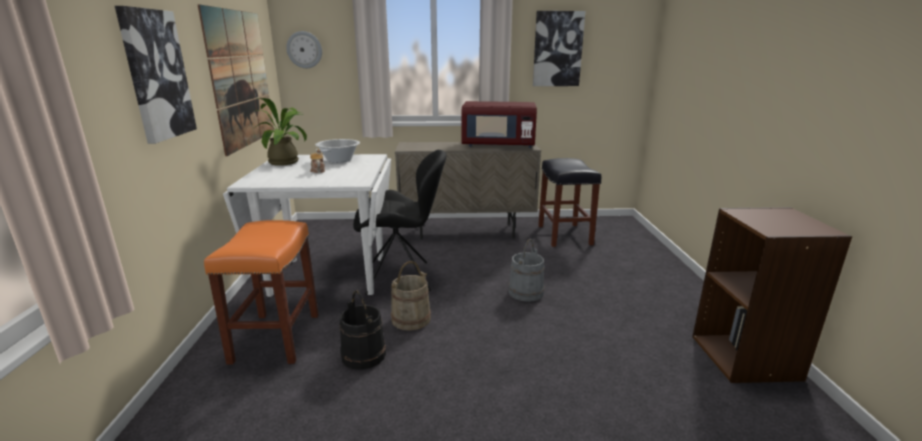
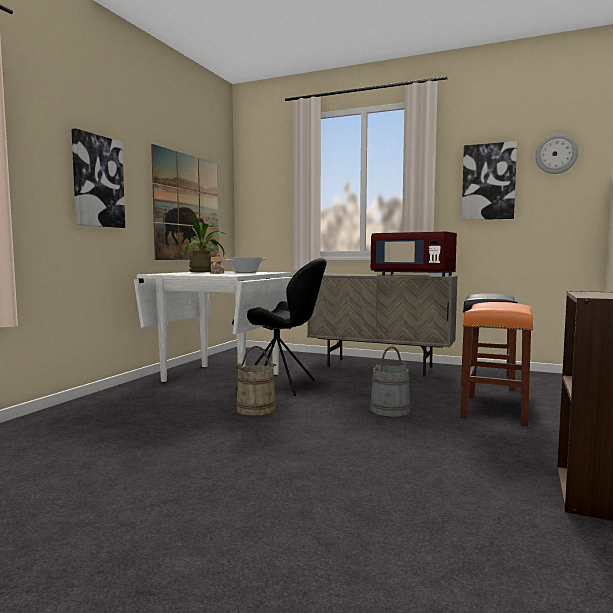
camera: 25 degrees right, 15 degrees down
(276, 338) = (138, 402): orange stool -> orange stool (496, 410)
(304, 50) = (256, 195): wall clock -> wall clock (556, 154)
(364, 355) = (191, 421): black bucket -> none

